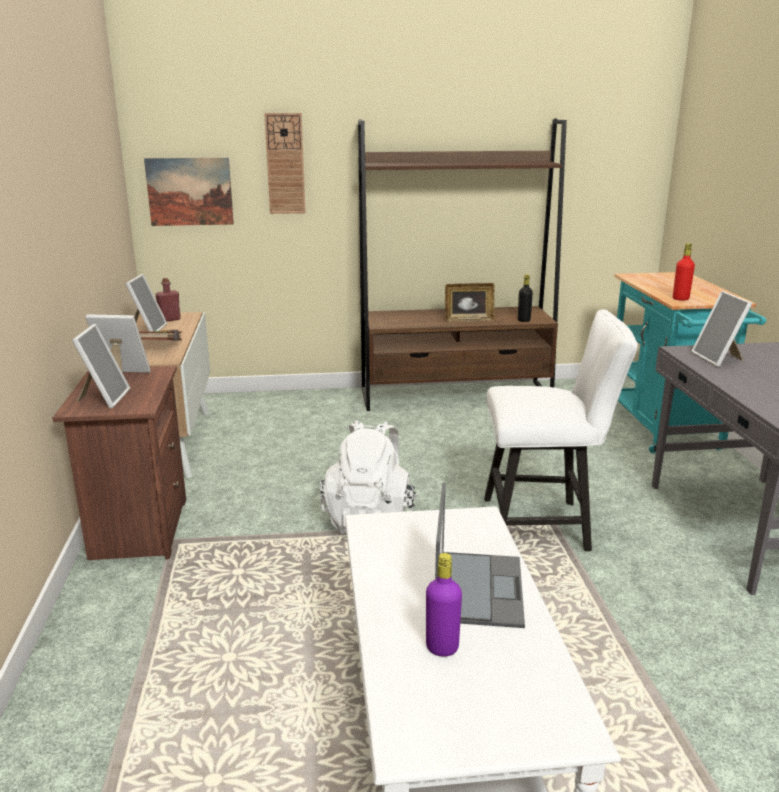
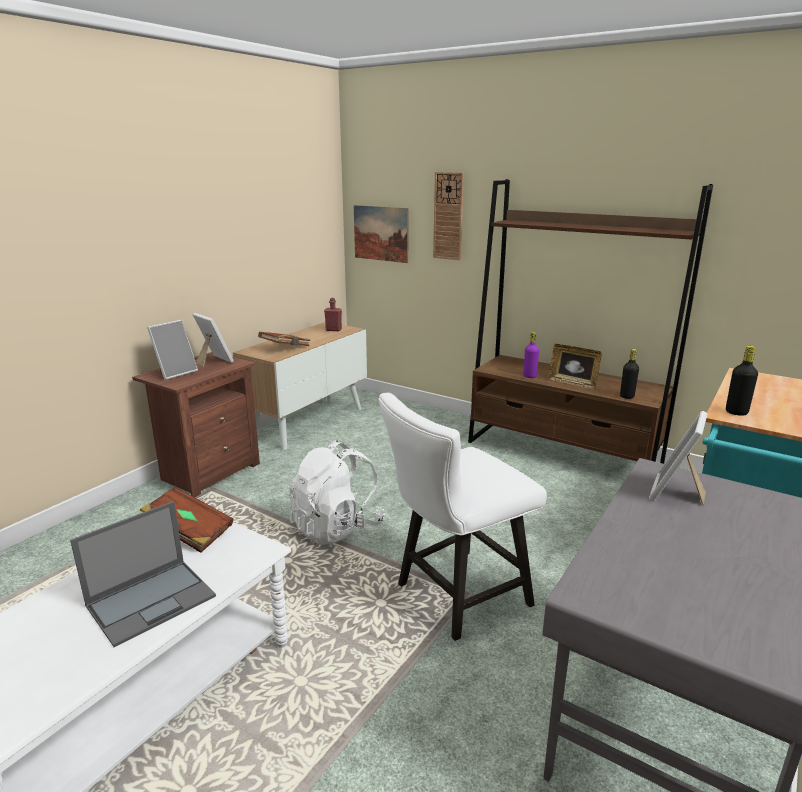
camera: 40 degrees right, 0 degrees up
(147, 329) = (306, 334): picture frame -> none
(392, 535) = (188, 533): none -> brown book
(442, 647) = (53, 626): purple bottle -> purple bottle (529, 376)
(544, 525) = (455, 597): white chair -> white chair turned 105 degrees clockwise
(680, 299) = (736, 412): red bottle -> black bottle

